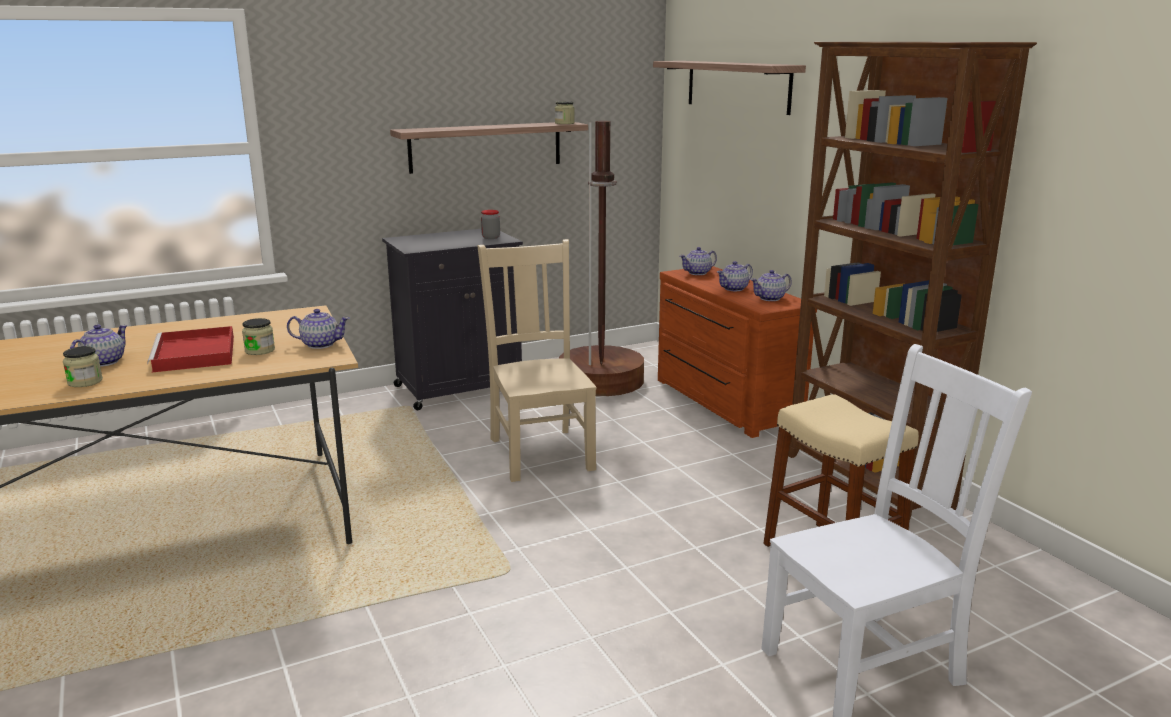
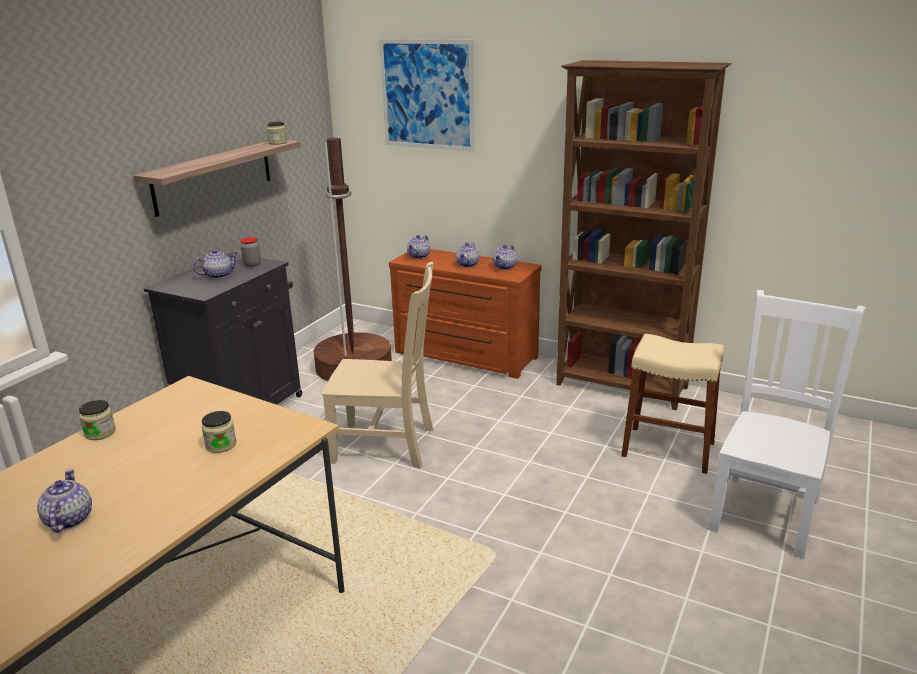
camera: 35 degrees left, 5 degrees up
(85, 382) = (96, 550): jar -> jar (100, 433)
(195, 354) = (159, 473): red tray -> none
(320, 344) = (267, 418): teapot -> teapot (218, 275)
(540, 452) = (387, 445): beige chair -> beige chair turned 150 degrees clockwise
(737, 86) = (427, 94): shelf -> picture

